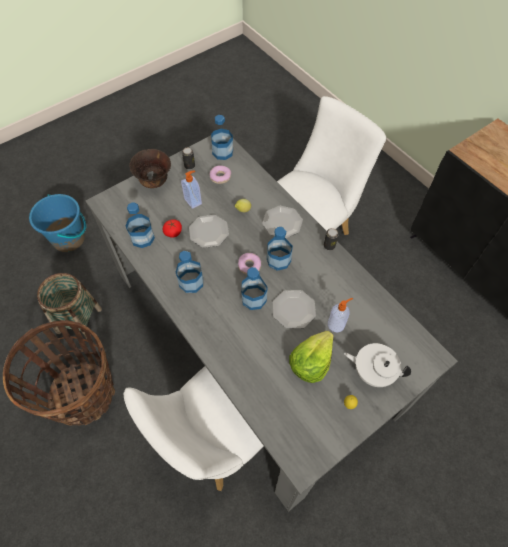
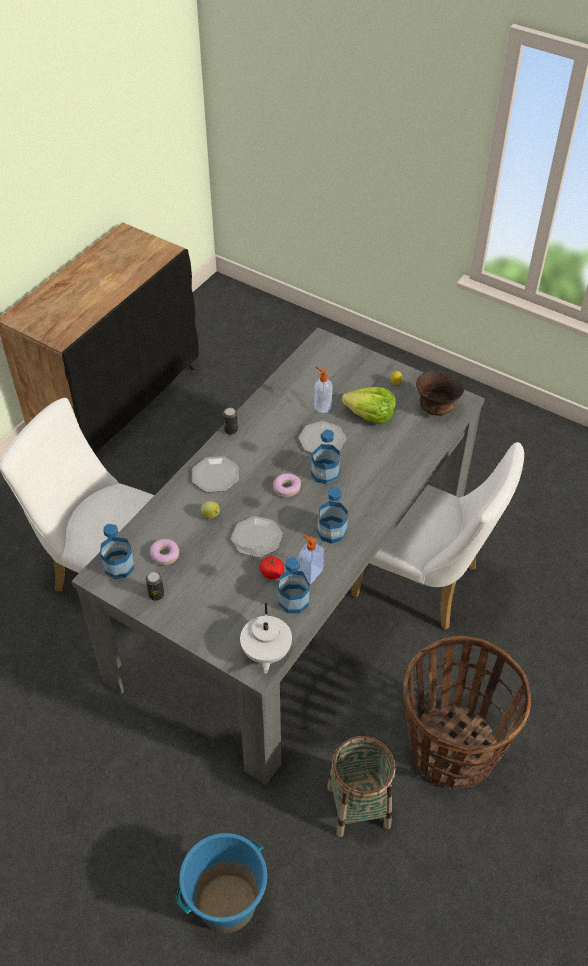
camera: 110 degrees left, 10 degrees down
(154, 182) = (199, 624): brown bowl -> brown bowl (436, 408)
(193, 201) = (215, 569): soap dispenser -> soap dispenser (310, 573)
(278, 260) = (267, 466): bottle -> none
(372, 371) = (356, 375): white teapot -> white teapot (266, 652)

